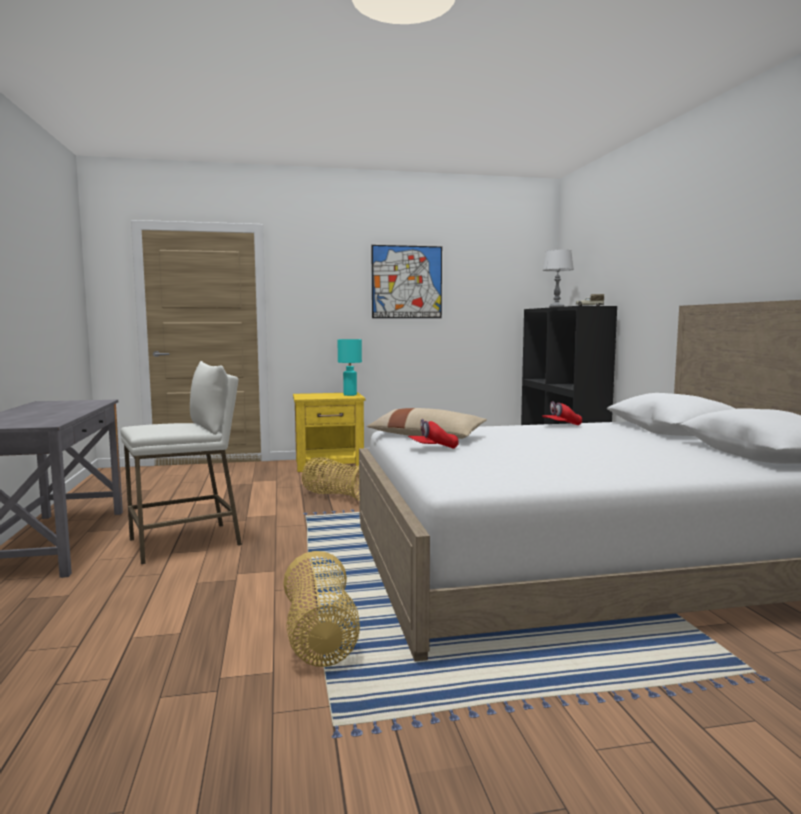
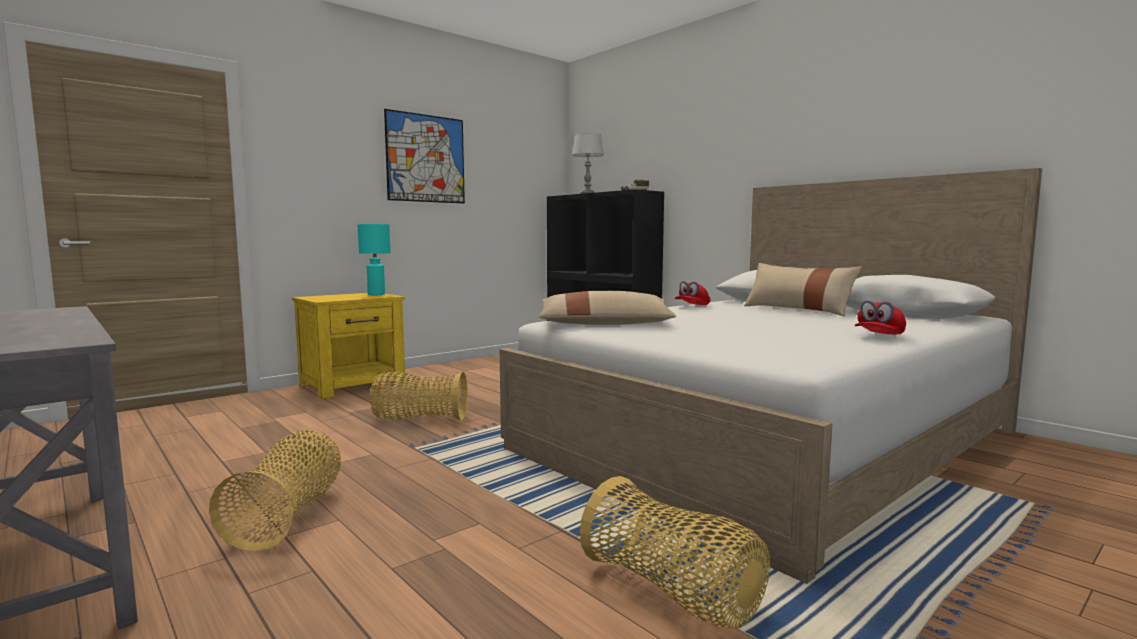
camera: 30 degrees left, 0 degrees up
(186, 542) = (288, 516): white stool -> basket
(433, 448) = (655, 333): red cap -> red cap (879, 336)
(652, 438) = (797, 310): none -> beige pillow

